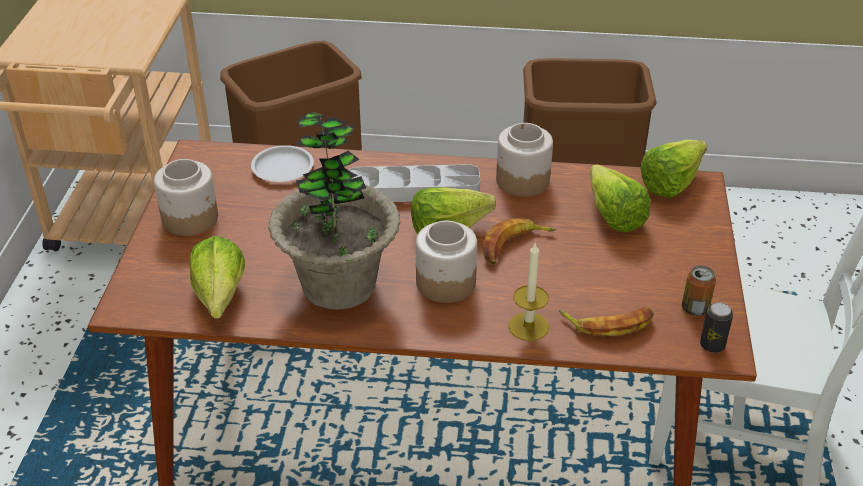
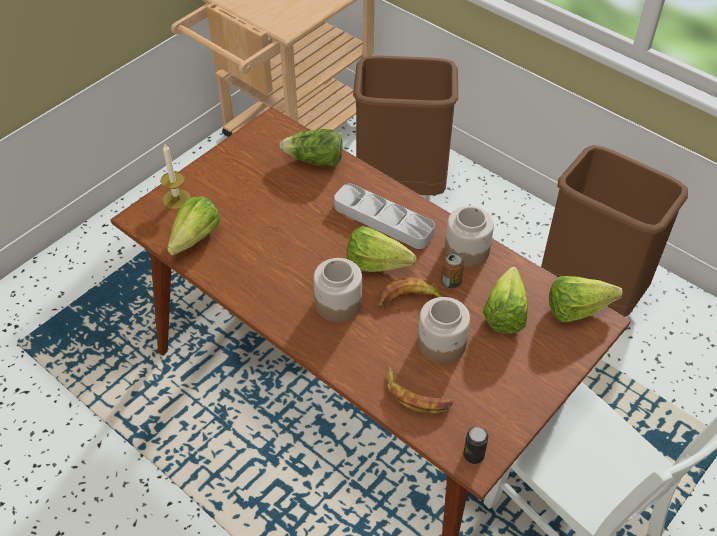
camera: 35 degrees right, 10 degrees up
(191, 218) = (227, 172): jar -> jar (442, 344)
(283, 168) = (315, 160): white plate -> lettuce
(339, 284) = (271, 268): potted plant -> none
(528, 326) = (361, 367): candle -> candle (176, 199)
(695, 308) = (490, 420): can -> can (451, 281)

